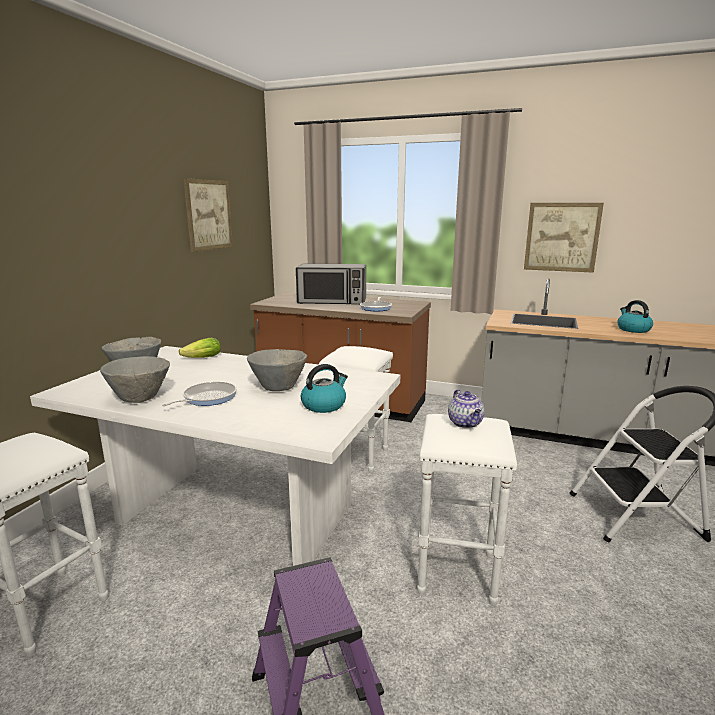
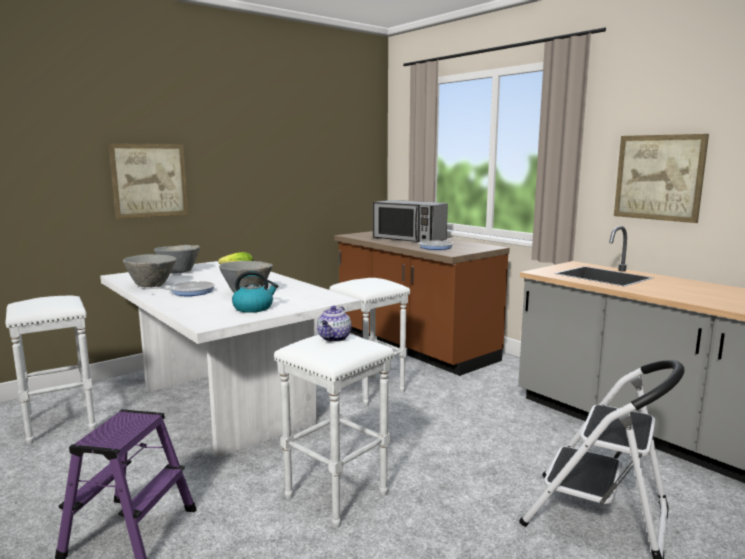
camera: 30 degrees right, 5 degrees down
(209, 215) = (304, 151): picture -> picture (149, 180)
(633, 329) = (699, 295): kettle -> none

